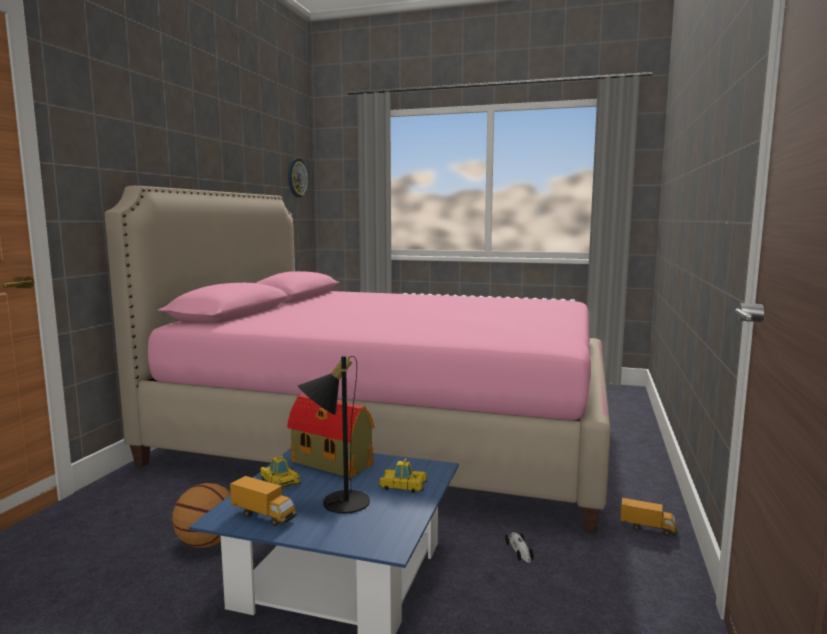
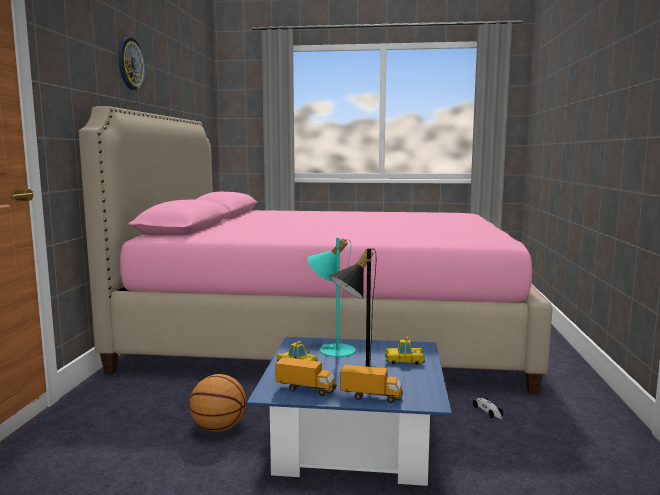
camera: 10 degrees left, 0 degrees up
(297, 178) = (206, 106): wall clock -> wall clock (130, 64)
(333, 463) = (331, 349): toy house -> turquoise table lamp
(647, 528) = (575, 388): toy truck -> toy truck (371, 397)

